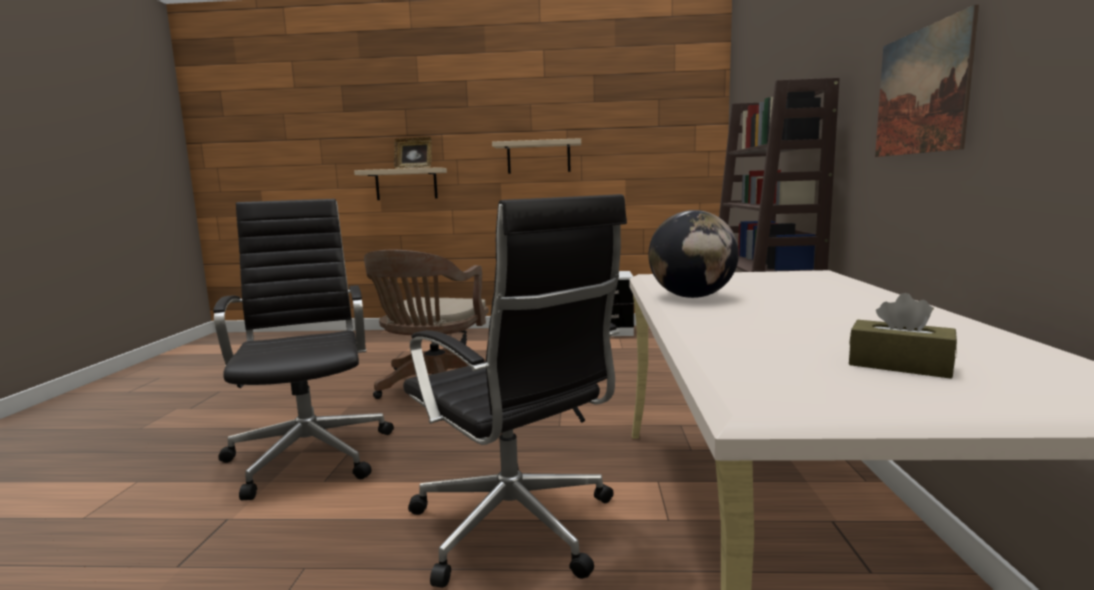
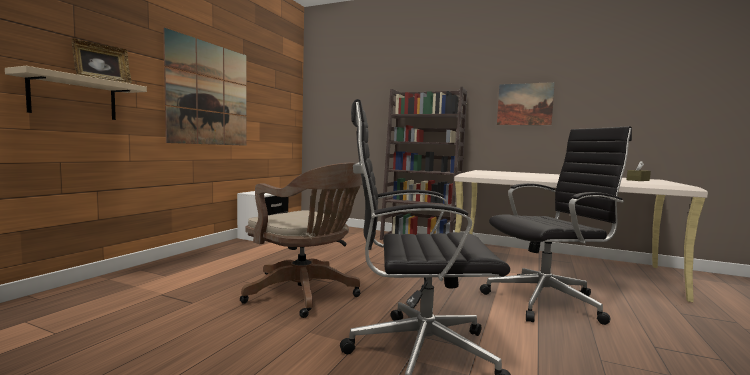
camera: 70 degrees left, 5 degrees down
(538, 157) = (209, 94): beige shelf -> picture
(692, 297) = (531, 176): globe -> none

